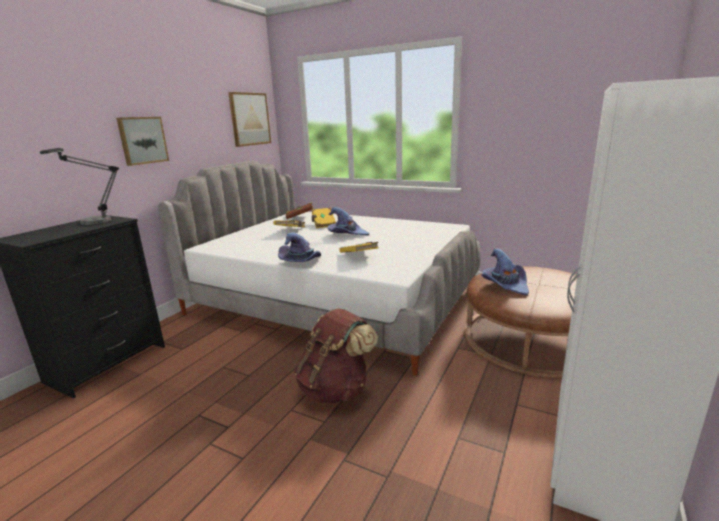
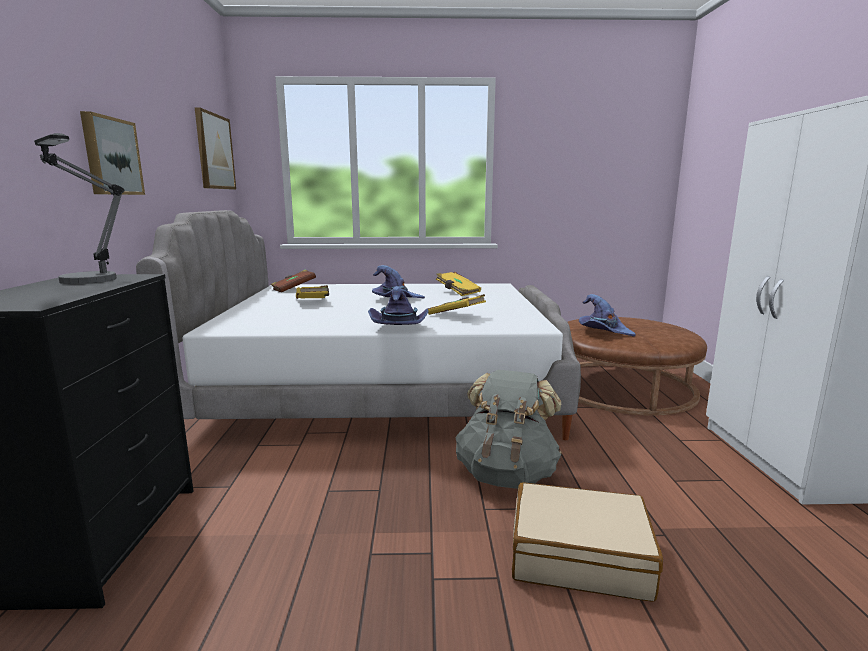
camera: 30 degrees left, 5 degrees down
(307, 465) = (579, 555): none -> beige suitcase
(323, 224) = (343, 293): yellow book -> yellow book (457, 292)
(336, 389) = (506, 474): brown backpack -> grey backpack

